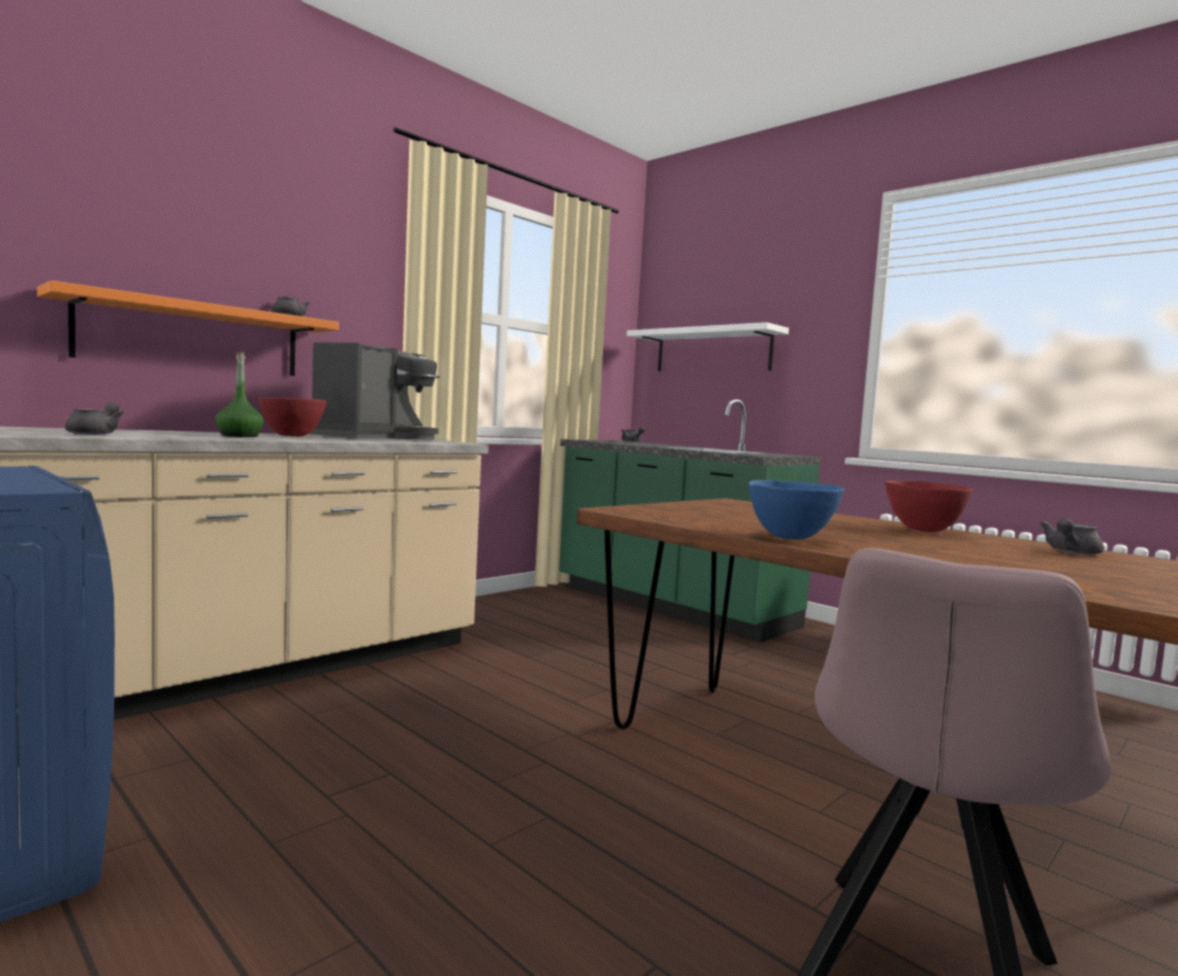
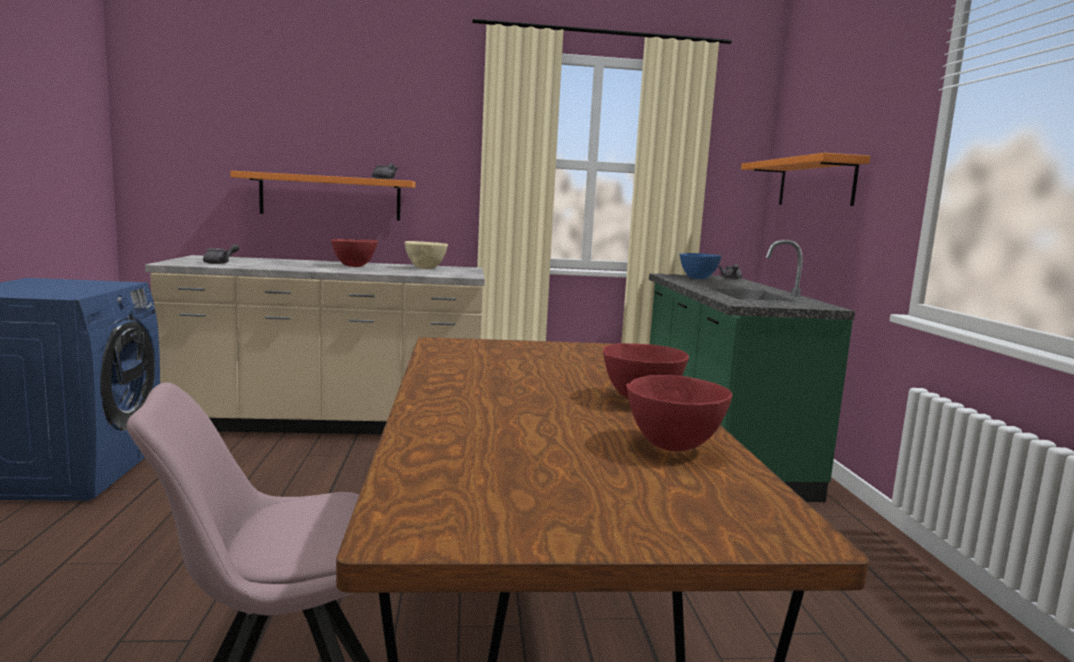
camera: 40 degrees right, 5 degrees up
(239, 436) = (311, 265): green bottle -> none
(375, 437) = (426, 268): coffee machine -> beige bowl
(712, 351) = (815, 183): white shelf -> orange shelf
(789, 538) = (444, 381): blue bowl -> blue bowl (697, 278)
(1070, 552) = (672, 446): grey teapot -> red bowl

